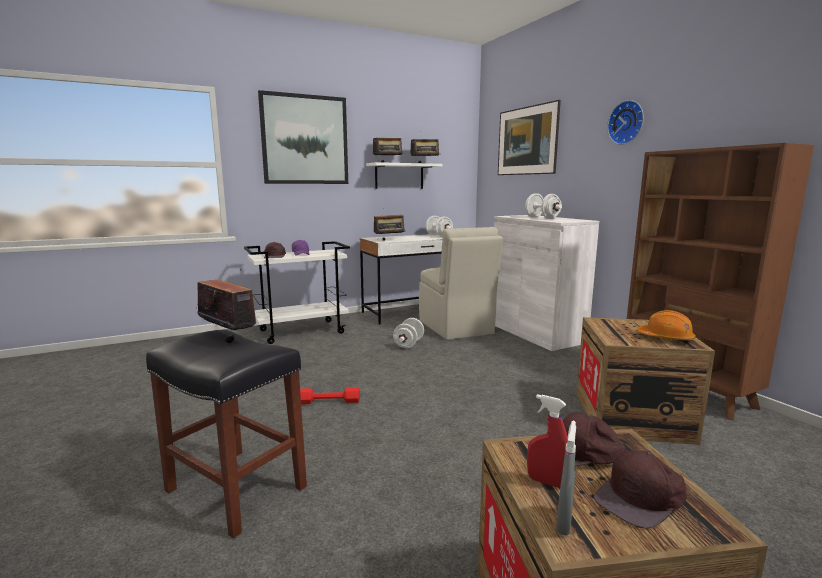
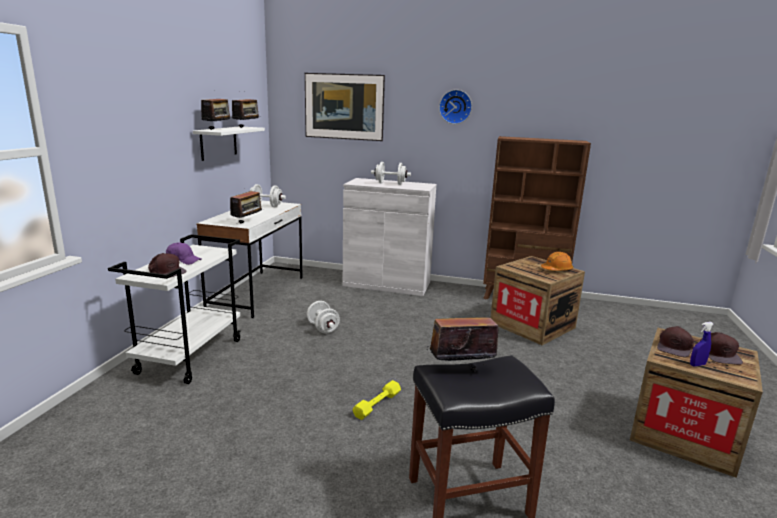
camera: 50 degrees left, 5 degrees up
(305, 140) = (136, 105): picture -> none
(328, 401) = (377, 404): red dumbbell -> yellow dumbbell
(456, 328) = (326, 298): beige chair -> none
(546, 482) = (697, 365): red spray bottle -> blue spray bottle
(564, 523) = (731, 375): grey spray bottle -> none

